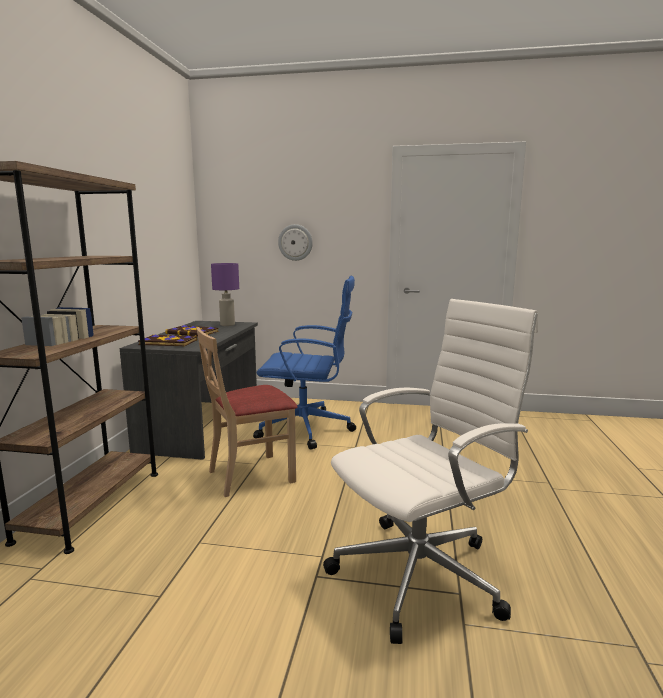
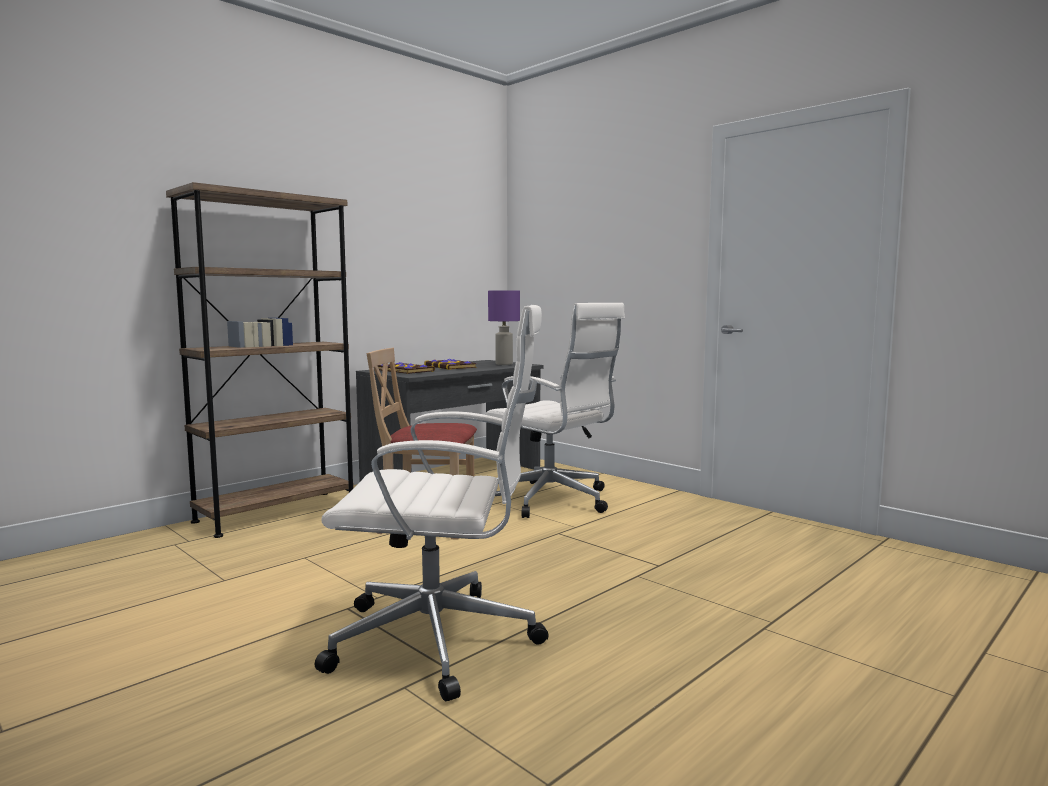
camera: 35 degrees right, 5 degrees down
(295, 242) = (599, 265): wall clock -> none
(307, 429) = (553, 500): blue office chair -> white office chair

